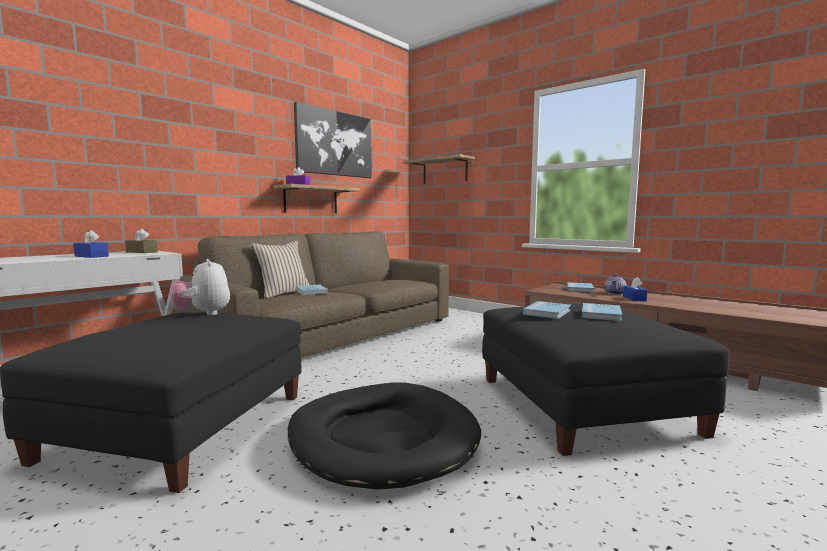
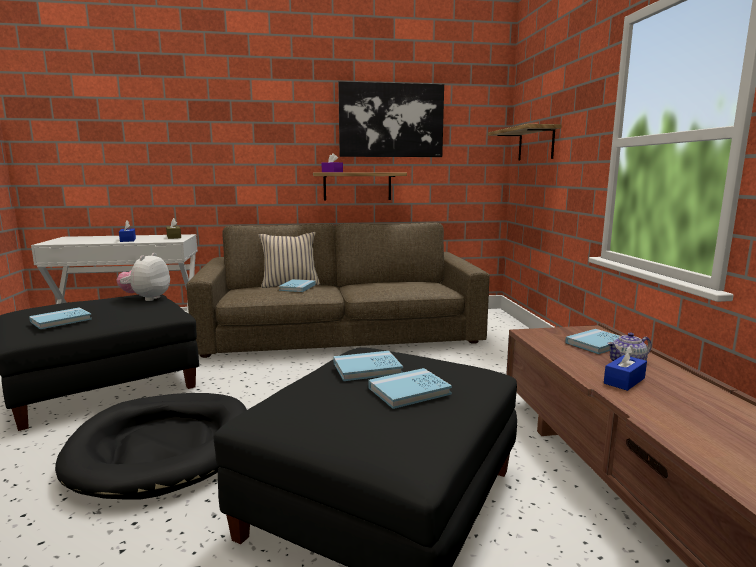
camera: 40 degrees right, 5 degrees up
(173, 341) = (61, 320): none -> blue book

